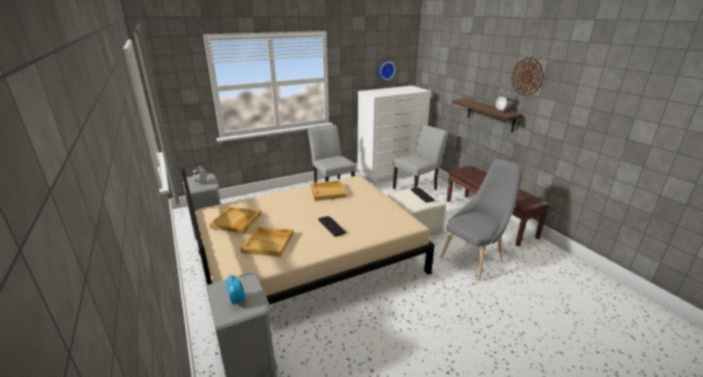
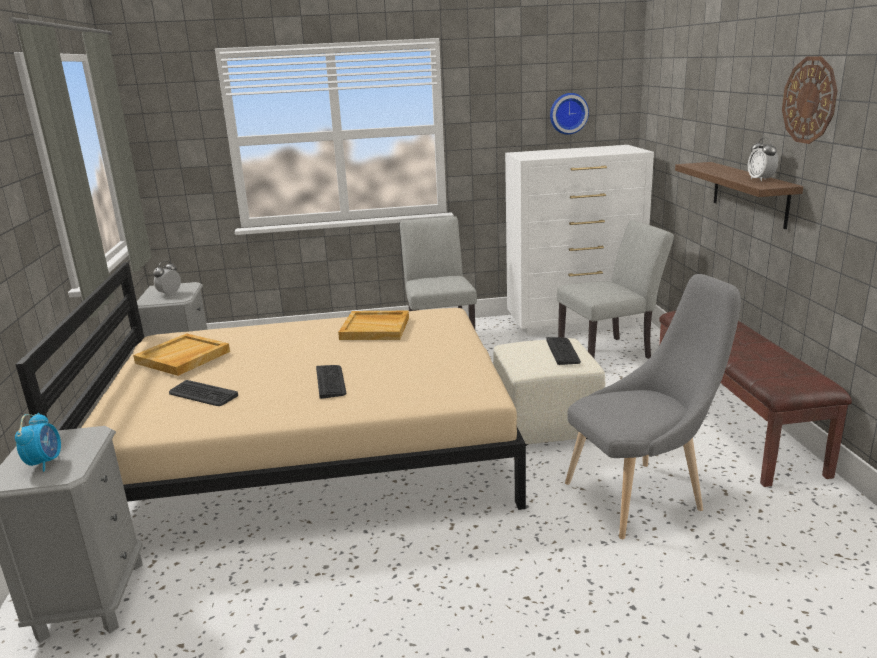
camera: 20 degrees right, 5 degrees down
(268, 243) = (202, 394): beige tray -> keyboard

